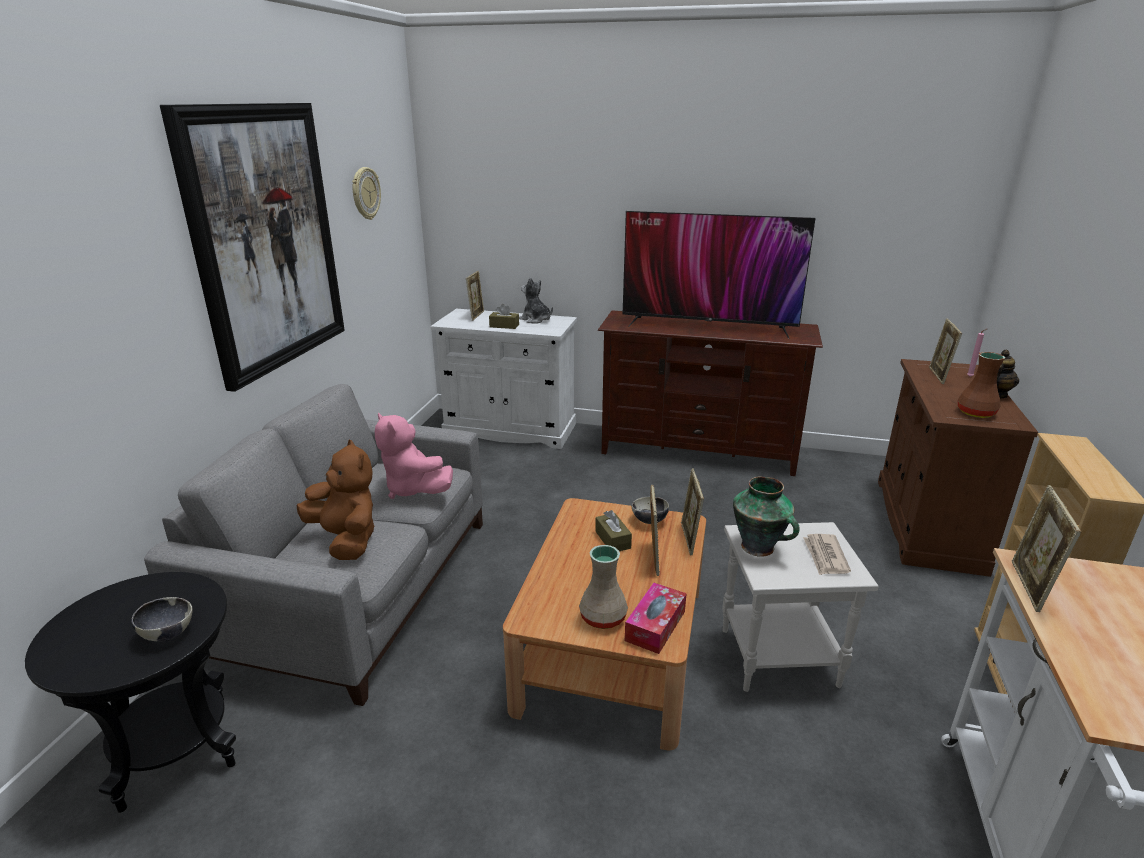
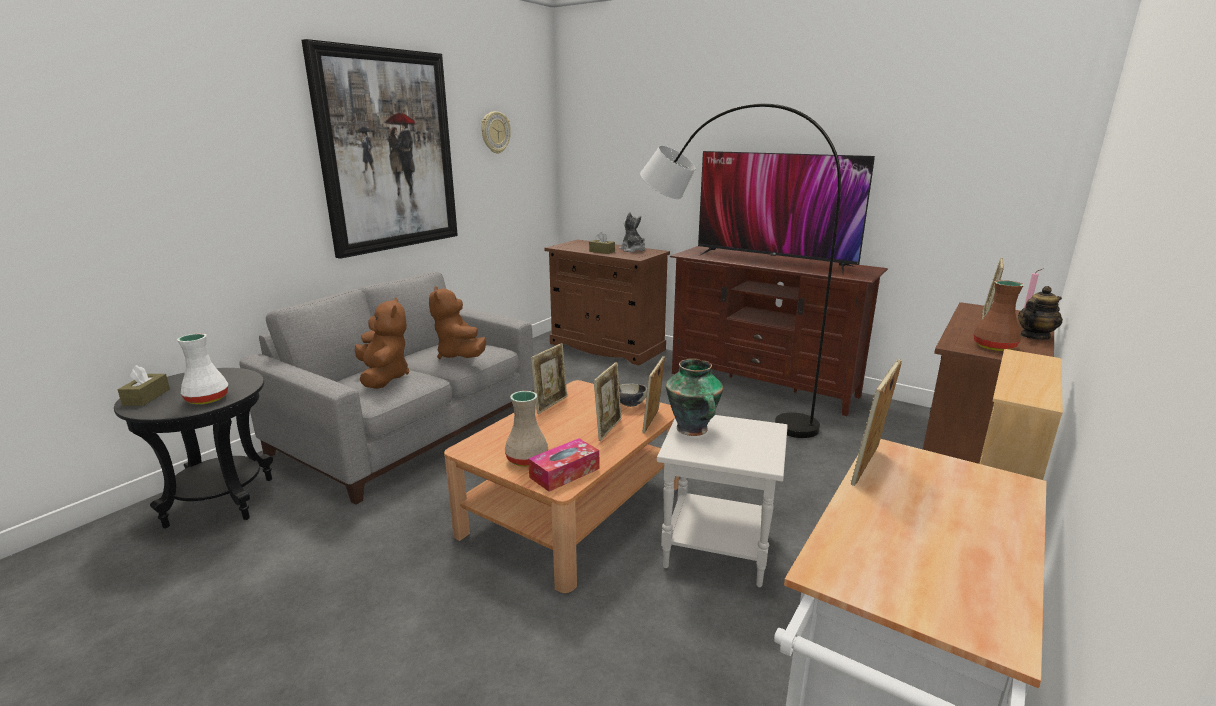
camera: 20 degrees right, 5 degrees down
(168, 633) = (207, 399): bowl -> white vase
(413, 489) = (460, 355): pink plush toy -> brown plush toy
(476, 315) = (587, 244): picture frame -> picture frame (551, 404)
(509, 429) = (606, 347): white cabinet -> brown cabinet
(612, 540) = (586, 411): brown tissue box -> brown tissue box (146, 397)
(676, 493) = (717, 411): none -> grey floor lamp
(825, 556) = (750, 446): newspaper -> none

